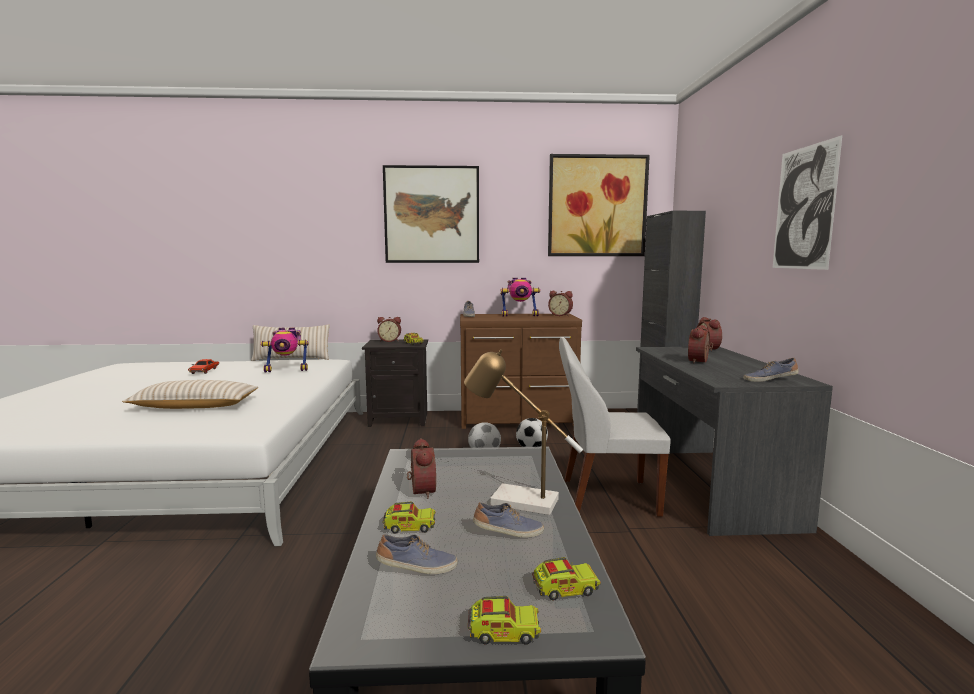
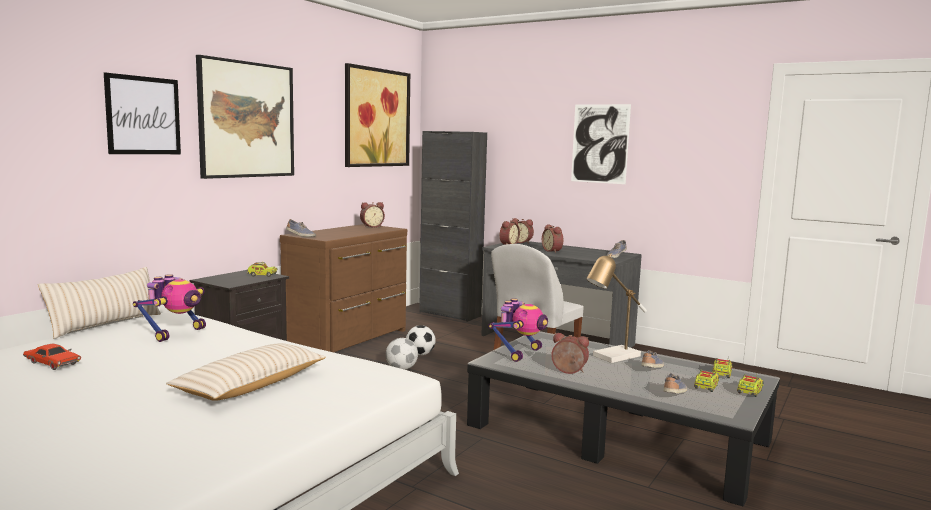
camera: 55 degrees left, 0 degrees up
(339, 215) = (143, 115): none -> picture
(390, 341) = (221, 277): alarm clock -> alarm clock (508, 244)
(409, 527) = (620, 384): toy truck -> toy truck (706, 387)
(519, 315) = (343, 230): toy robot -> toy robot (520, 353)

